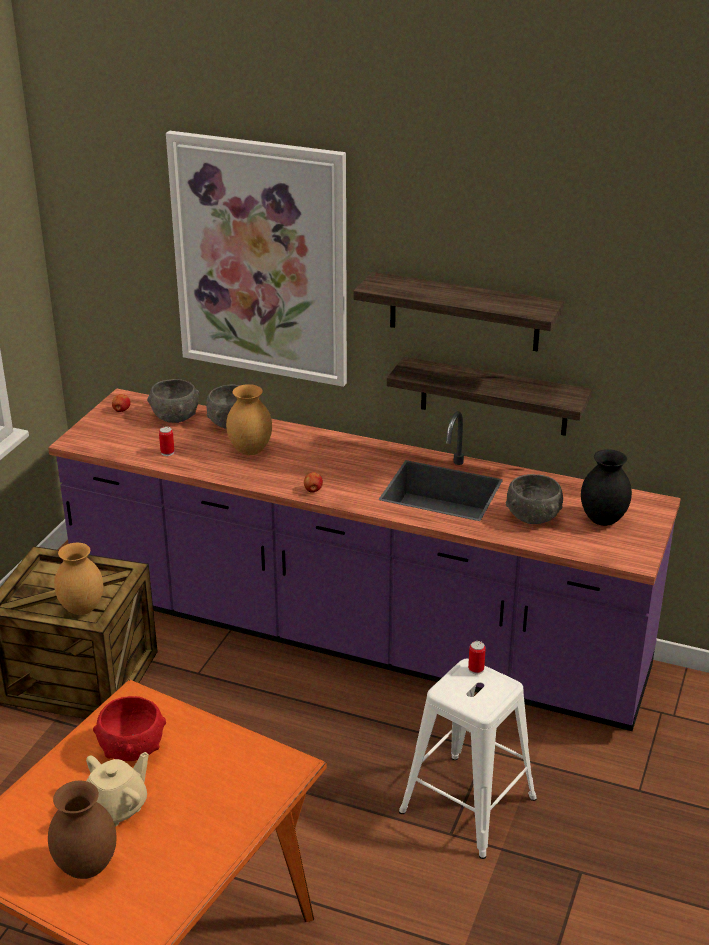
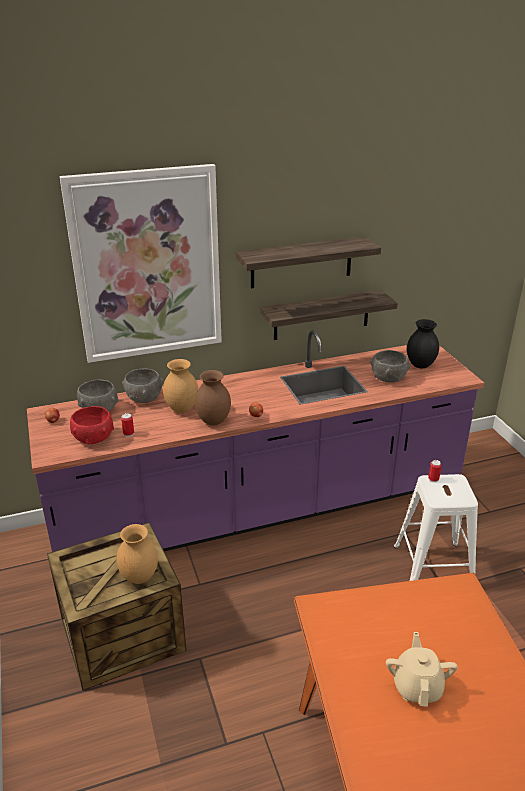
camera: 40 degrees left, 0 degrees up
(88, 866) = (461, 740): brown vase -> brown vase (213, 421)
(132, 748) = (366, 640): red bowl -> red bowl (94, 438)

